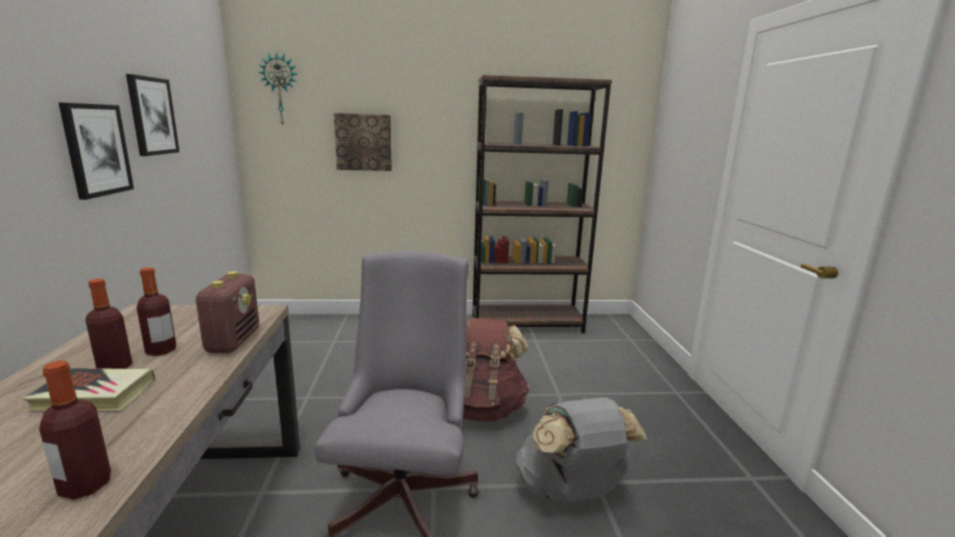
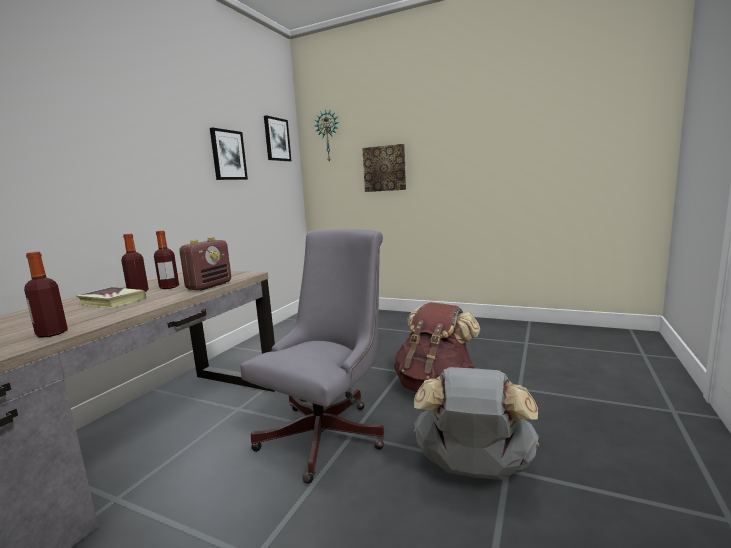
camera: 30 degrees right, 5 degrees down
(96, 150) = (183, 173): picture -> picture (277, 139)
(527, 324) = (527, 329): brown bookcase -> none

